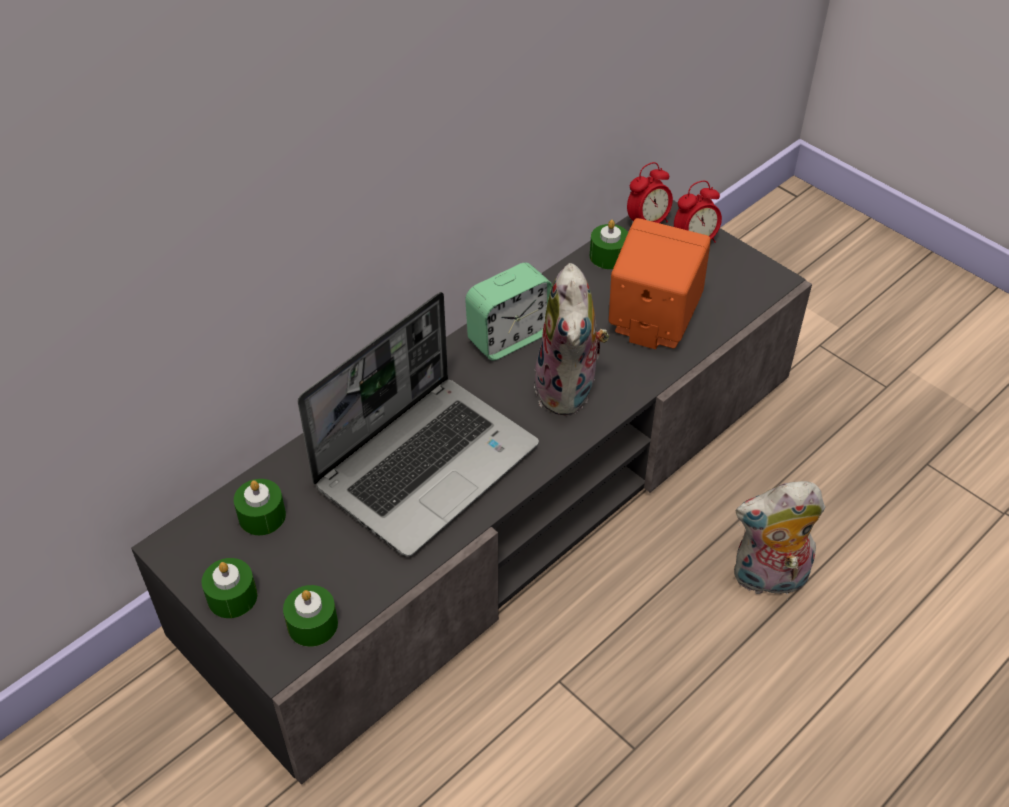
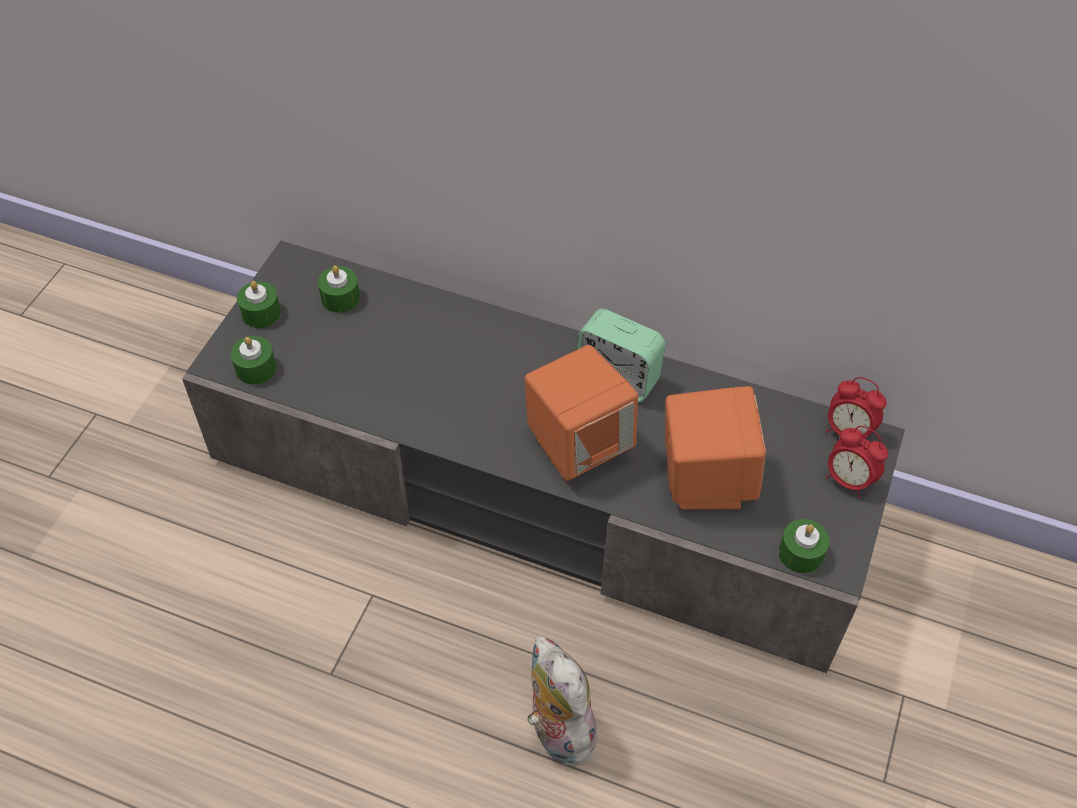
camera: 65 degrees right, 5 degrees up
(427, 464) = (442, 376): laptop -> none
(569, 390) = (578, 444): plush toy -> orange speaker
(608, 256) = (776, 415): green candle -> green candle (801, 553)

